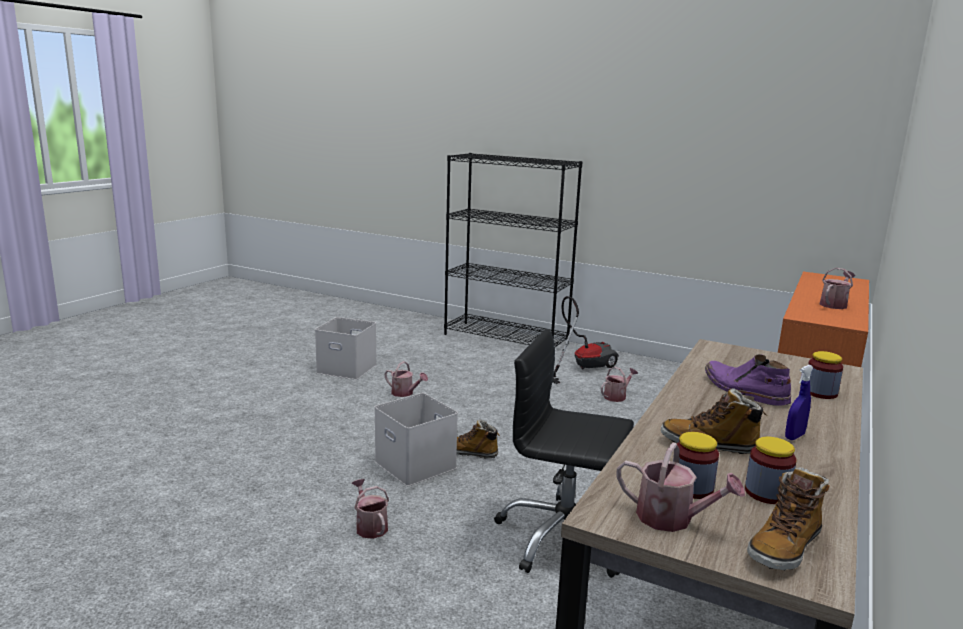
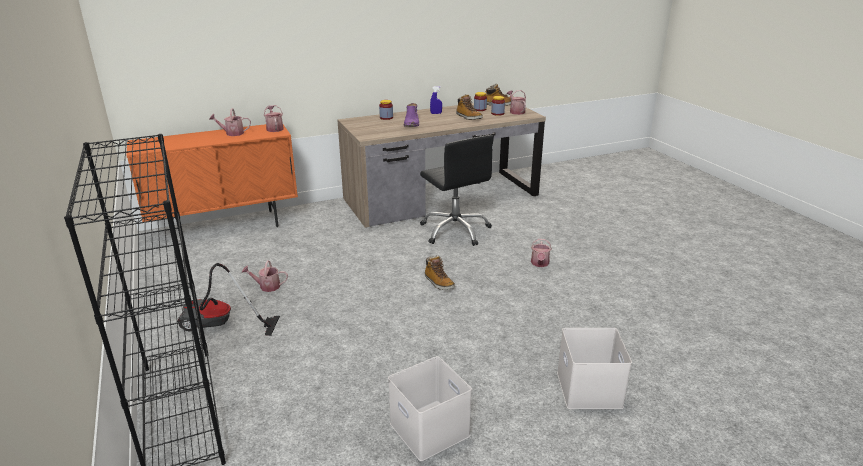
camera: 140 degrees left, 10 degrees up
(405, 393) = (414, 358): watering can -> watering can (274, 128)
(417, 465) = (481, 287): white storage box -> white storage box (587, 388)

